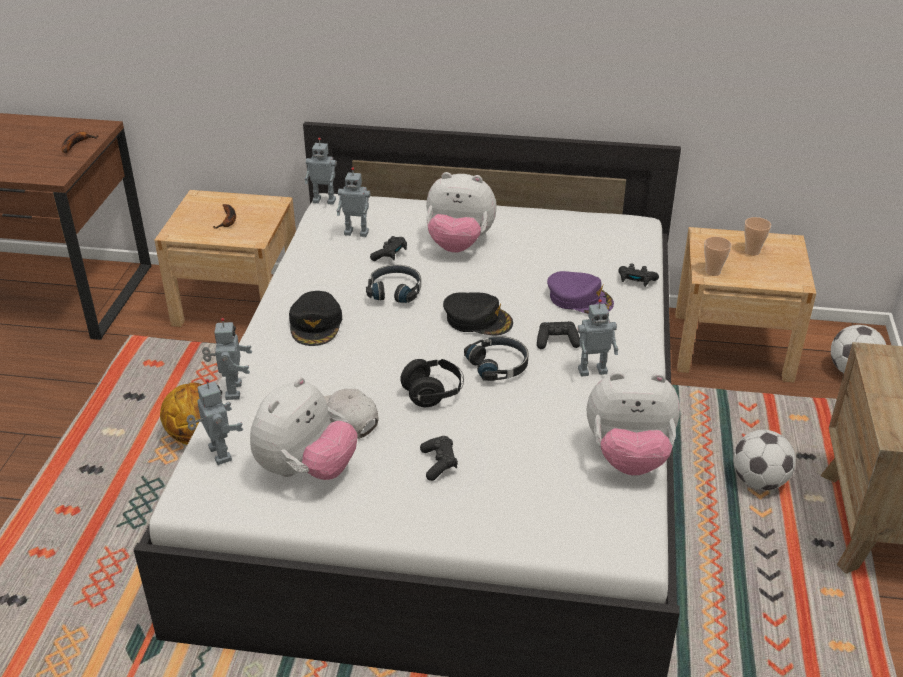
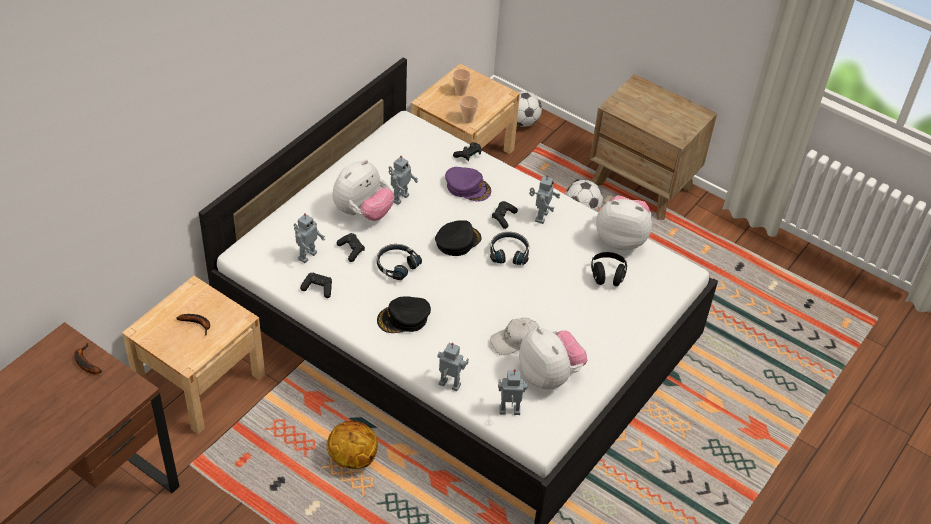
camera: 65 degrees left, 10 degrees up
(316, 324) = (403, 319): black cap -> black cap turned 135 degrees clockwise
(324, 200) = (240, 256): toy robot -> toy robot (399, 198)
(433, 393) = (517, 292): black headphones -> black headphones (607, 275)
(439, 464) = (580, 316): black game controller -> black game controller (318, 288)
(580, 298) = (468, 187): purple cap -> purple cap turned 60 degrees clockwise
(628, 457) = (621, 239): plush toy -> plush toy turned 105 degrees counterclockwise

